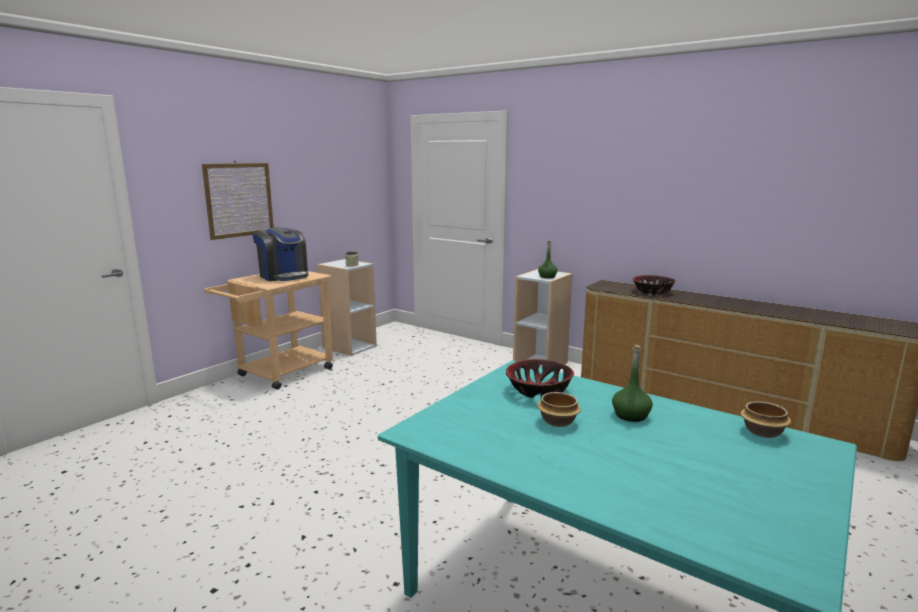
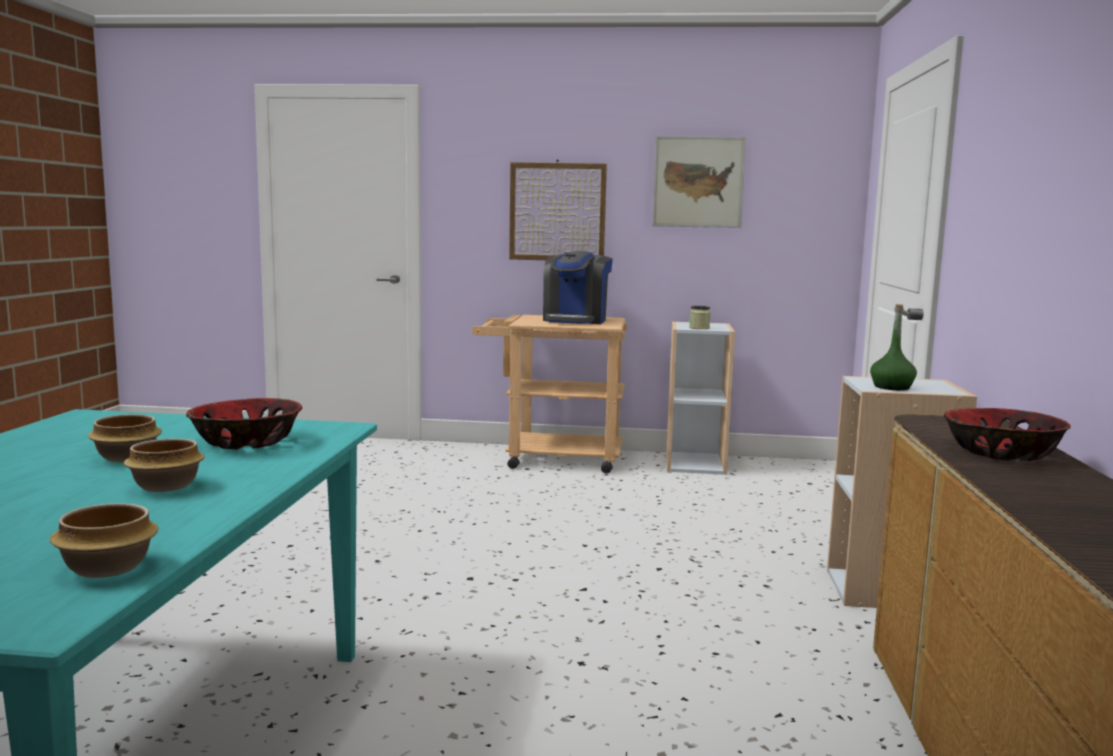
camera: 60 degrees right, 5 degrees down
(318, 173) = (698, 182): none -> picture
(631, 415) = (165, 487): green bottle -> bowl

